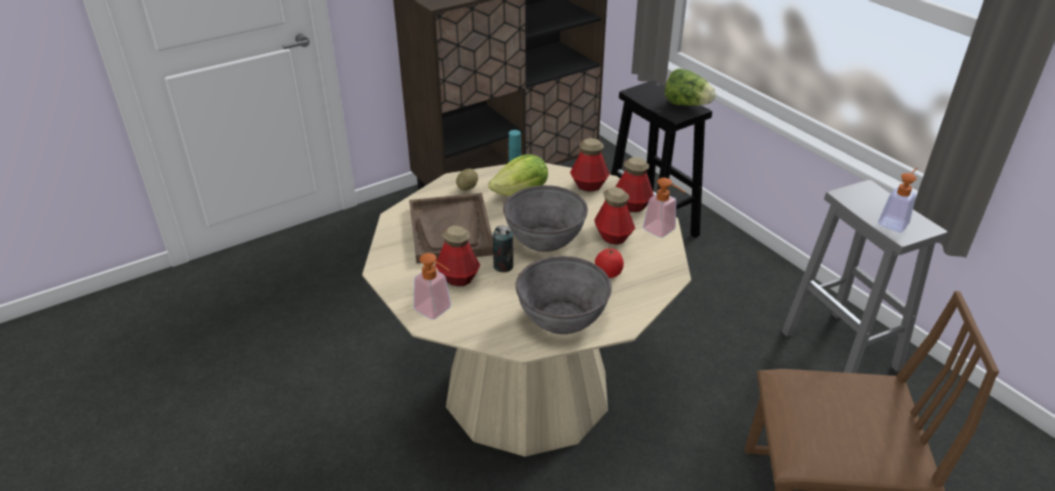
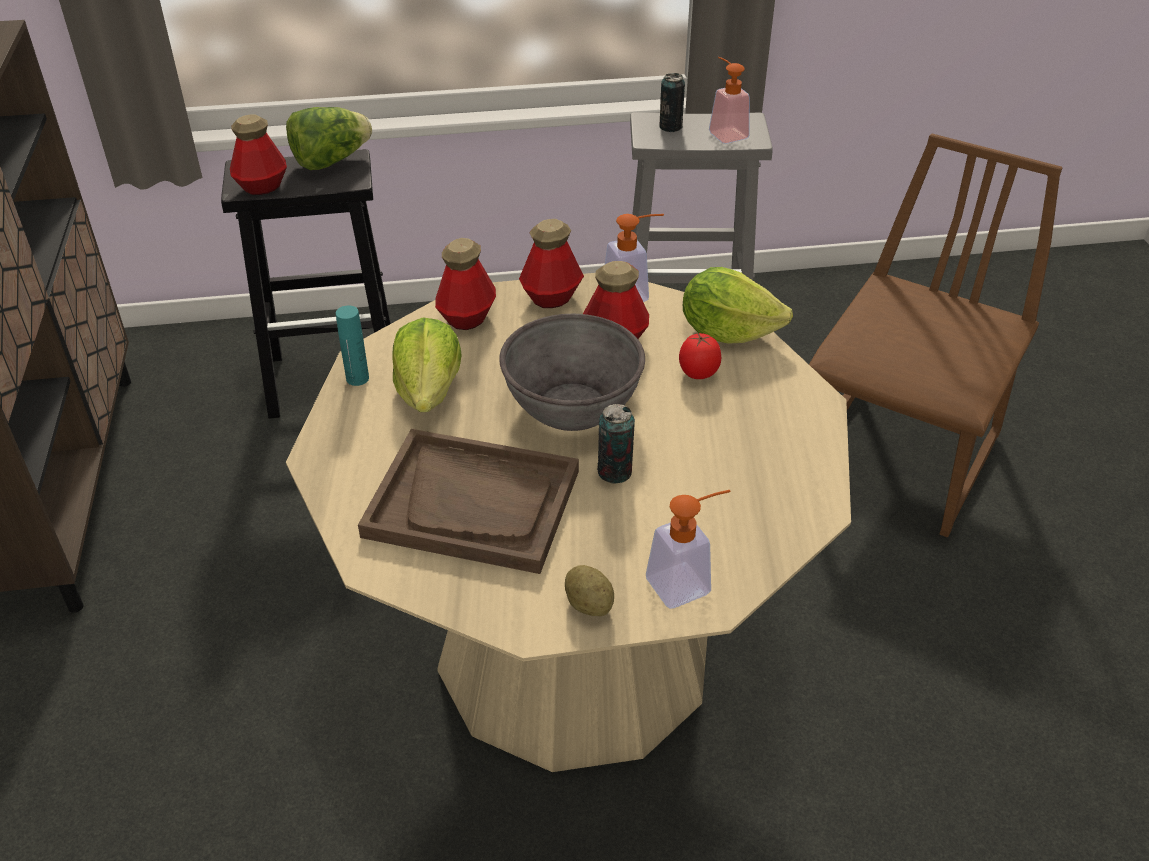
camera: 65 degrees left, 5 degrees up
(458, 278) = (614, 532): bottle -> bottle (262, 187)
(467, 187) = (359, 447): potato -> potato (589, 605)
(562, 317) = (771, 450): grey bowl -> none
(659, 275) = (727, 332): none -> lettuce
(872, 198) = (670, 126): none -> can

